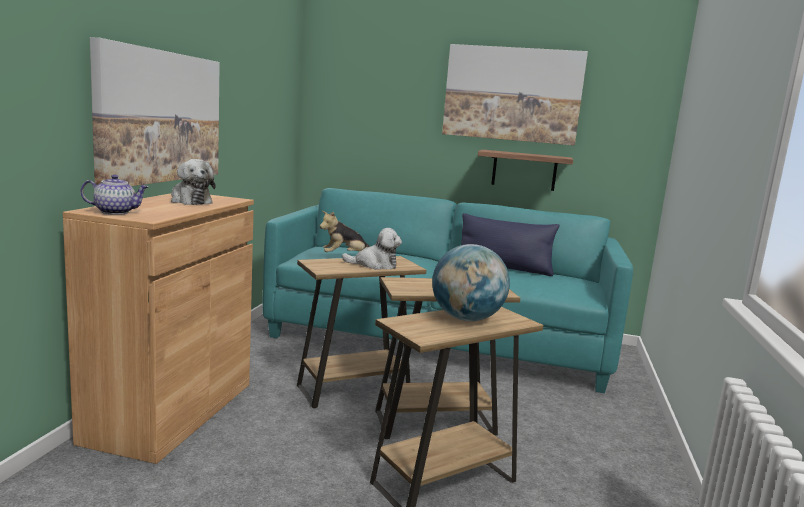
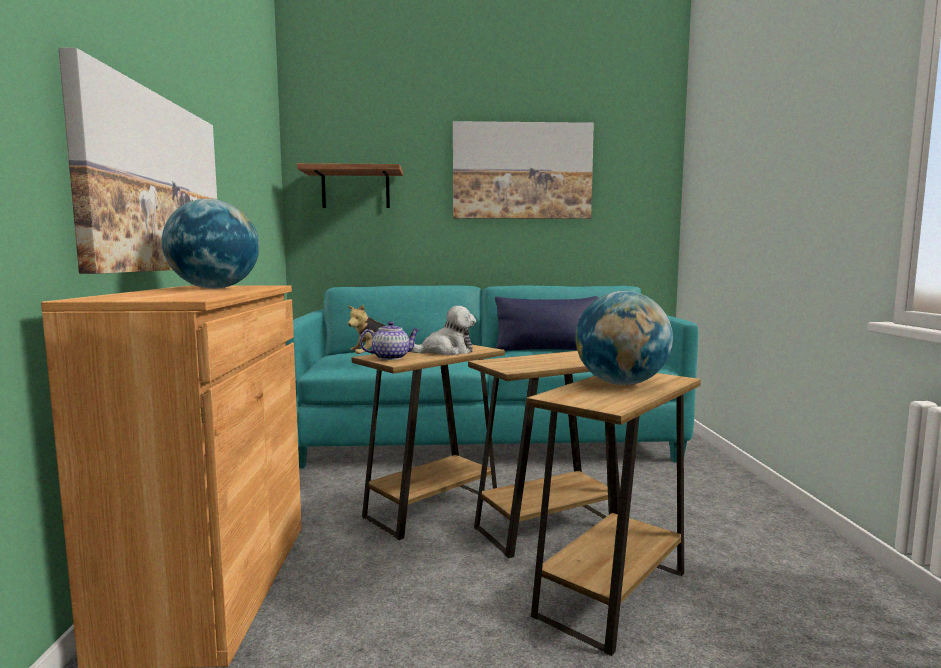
camera: 15 degrees left, 5 degrees down
(116, 212) = (129, 297): teapot -> teapot (391, 357)
(190, 201) = (214, 288): plush toy -> globe
(524, 170) = (542, 249): shelf -> shelf (355, 189)

